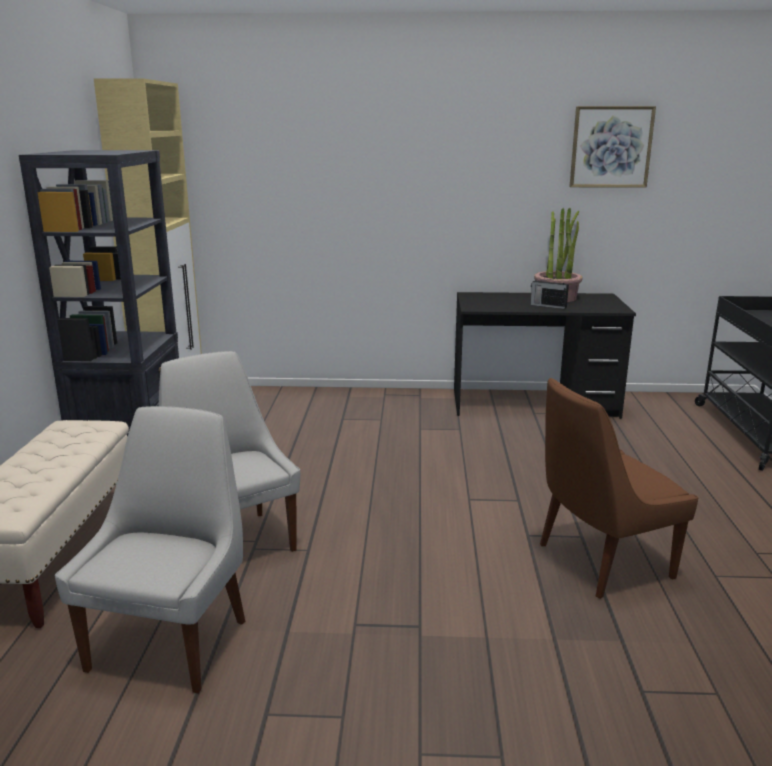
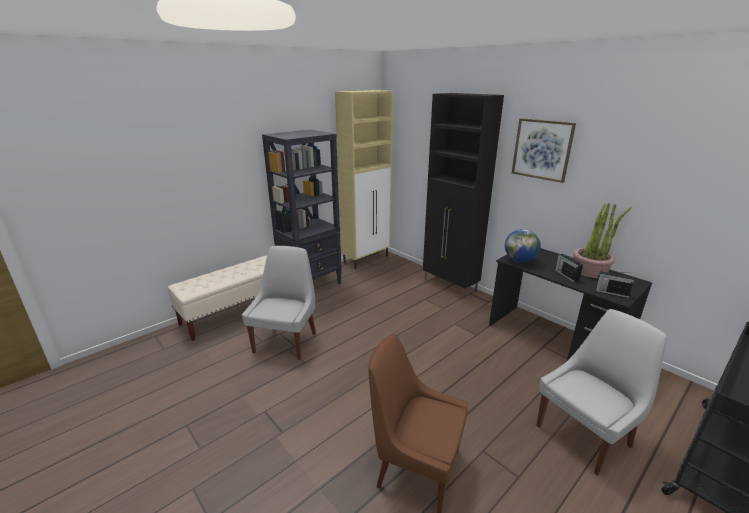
camera: 45 degrees right, 5 degrees up
(172, 641) = (210, 372): white chair -> white chair (585, 434)
(349, 395) = (450, 286): none -> black cabinet
(484, 306) = (519, 261): none -> globe
(605, 308) = (611, 293): none -> radio
(611, 147) = (673, 159): picture -> picture (542, 149)

